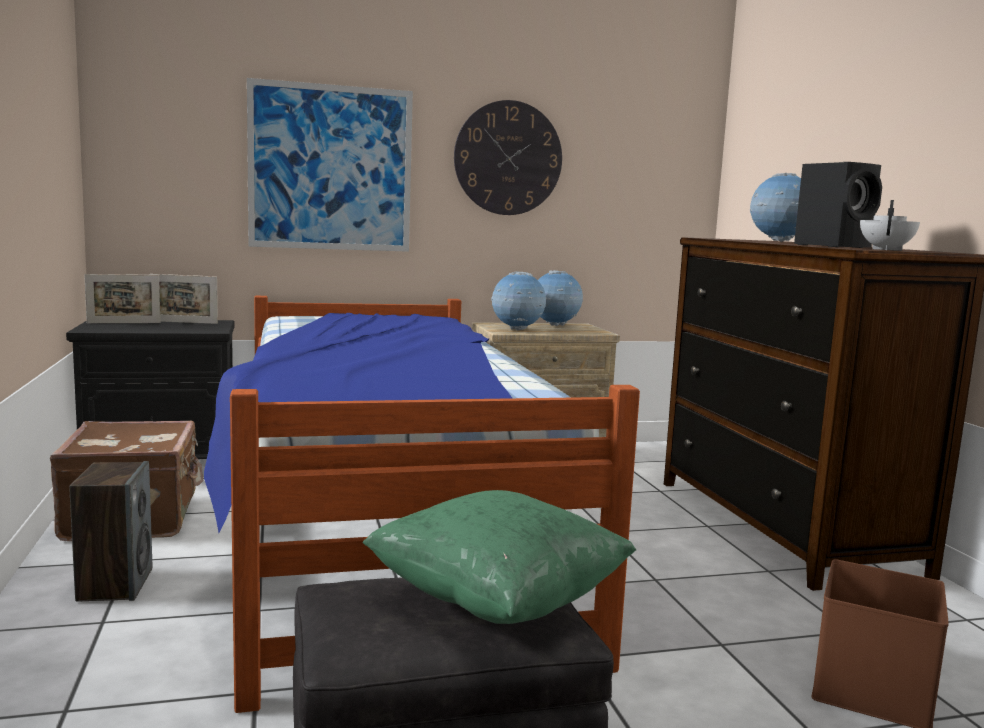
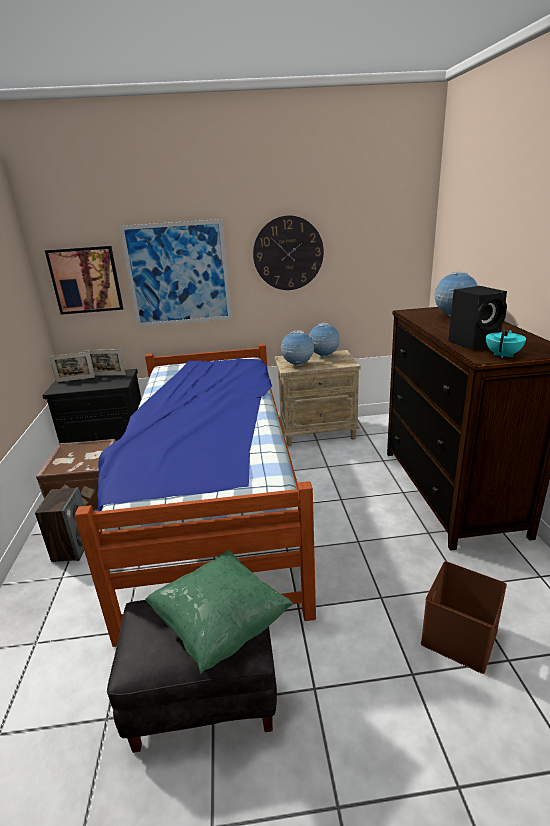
camera: 10 degrees right, 15 degrees up
(173, 157) = (86, 280): none -> picture
(886, 249) = (503, 355): white teapot -> turquoise teapot

